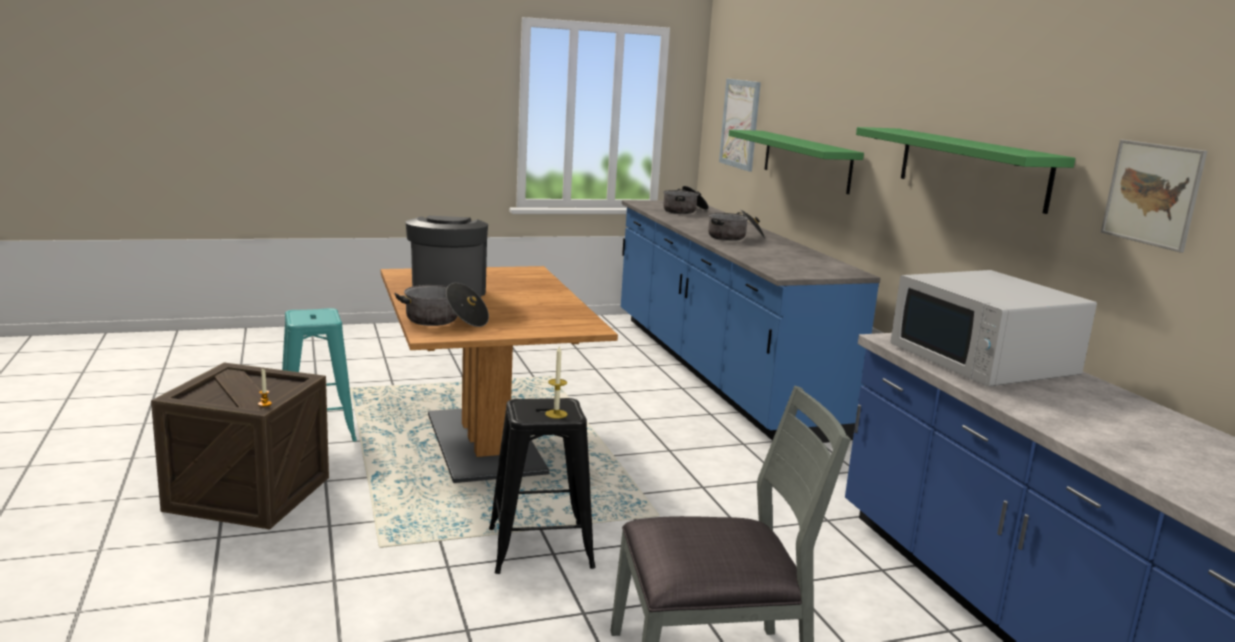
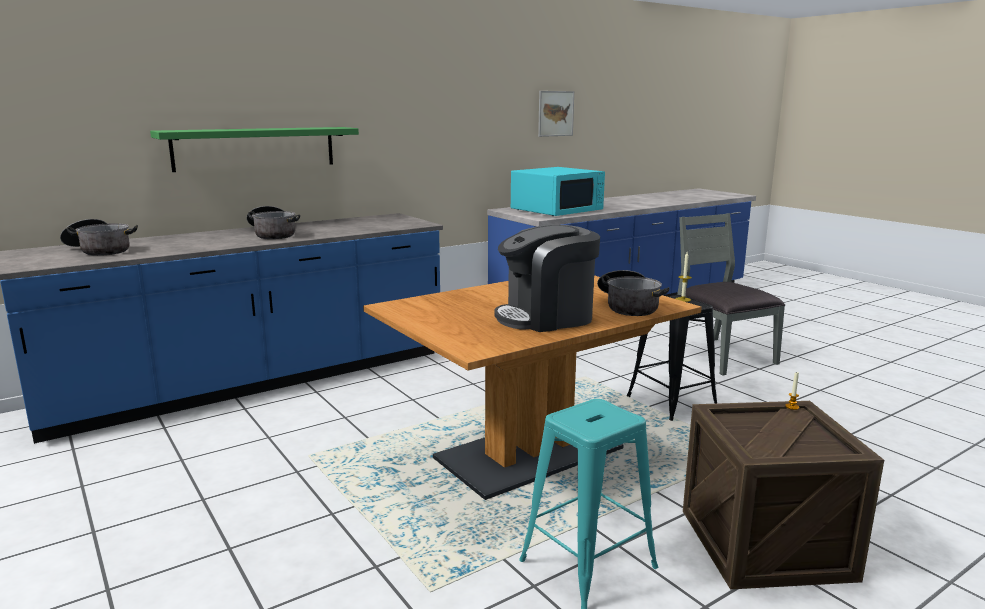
camera: 105 degrees left, 0 degrees up
(740, 124) = (81, 129): picture -> none
(971, 167) = (453, 120): green shelf -> none
(983, 362) = (557, 210): white microwave -> turquoise microwave

